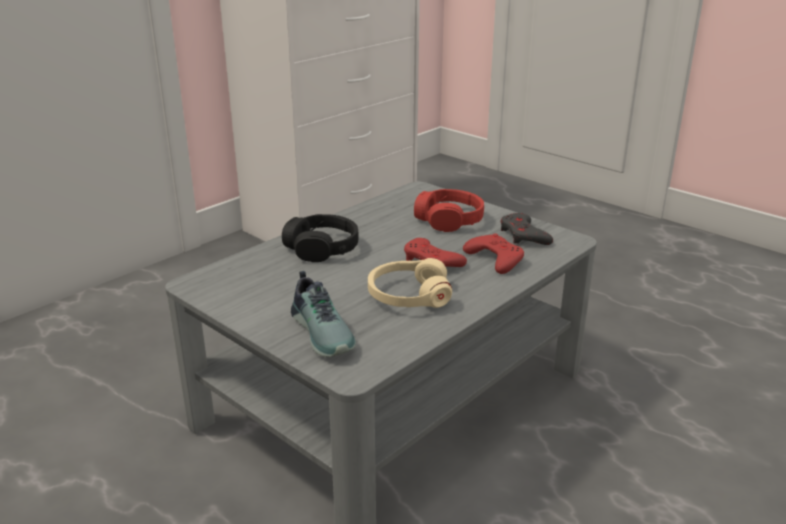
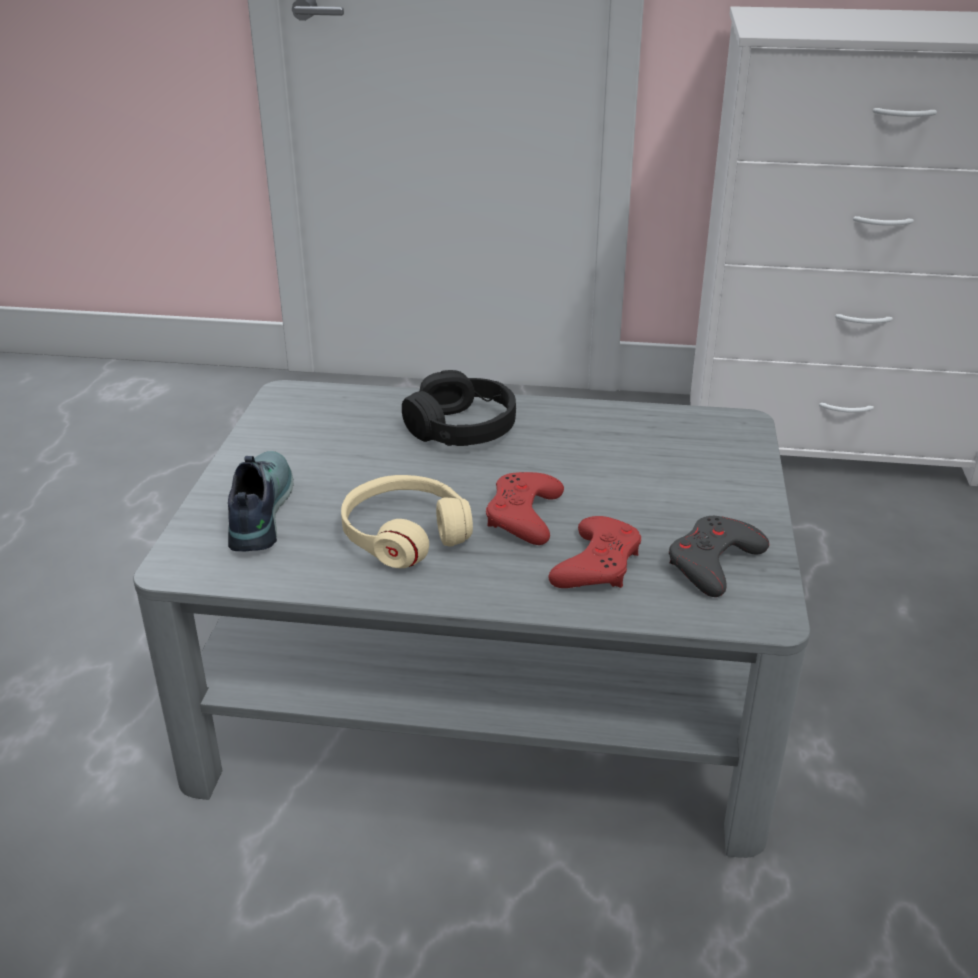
camera: 55 degrees right, 5 degrees up
(324, 332) = (256, 512): shoe -> shoe turned 150 degrees clockwise
(449, 219) = (673, 482): red headphones -> none

